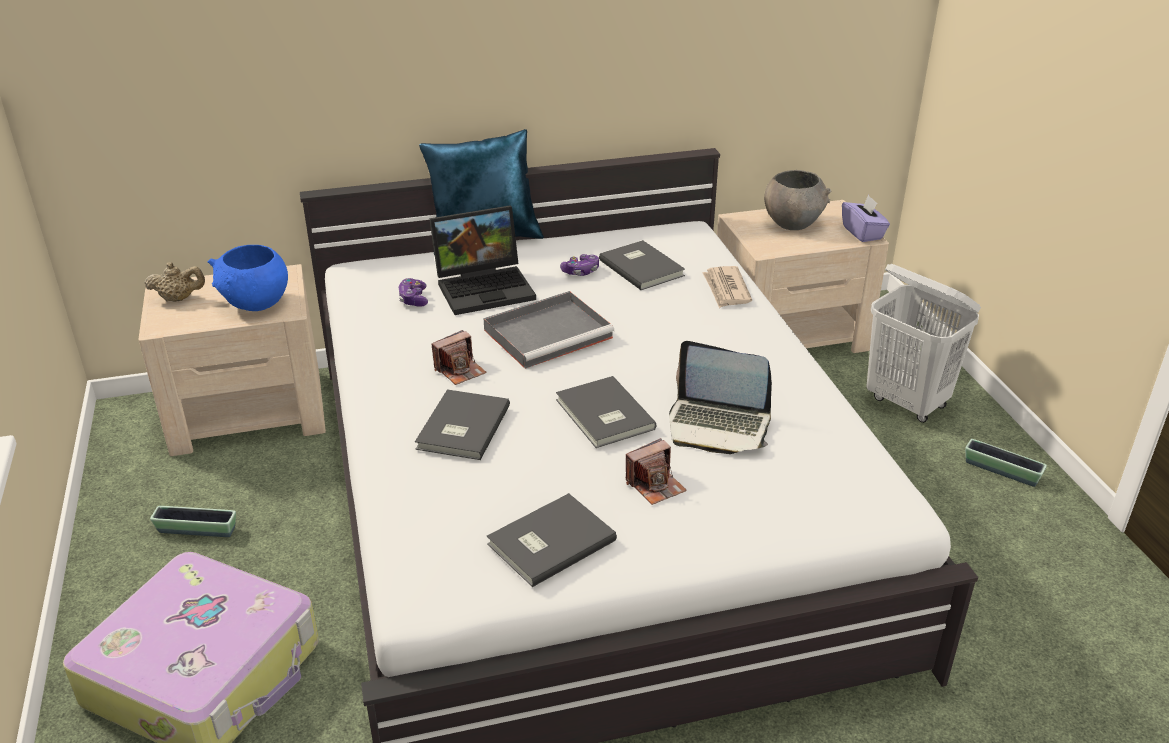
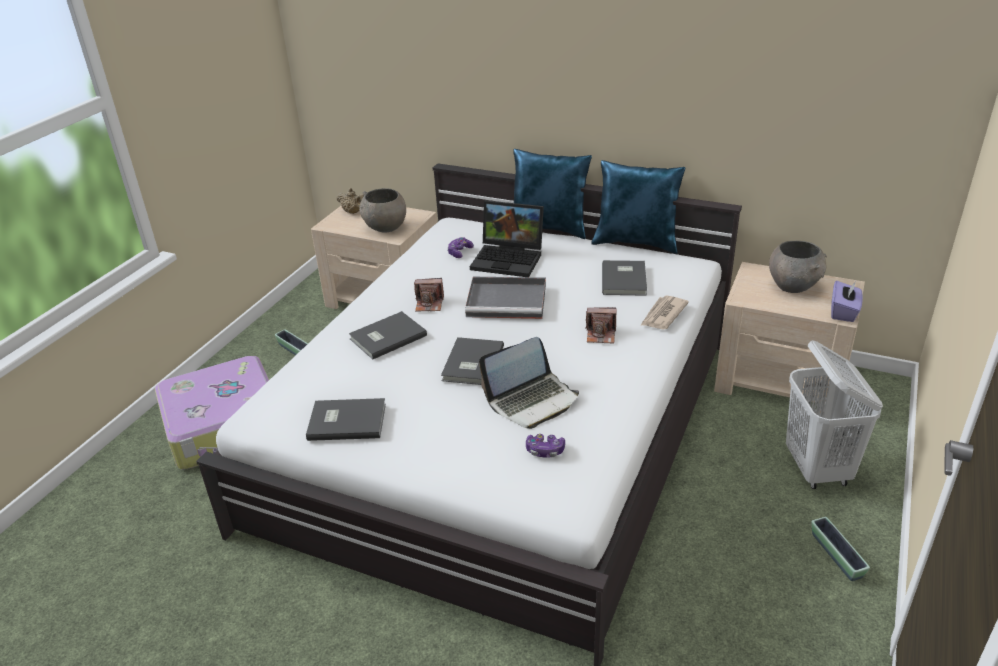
camera: 40 degrees right, 0 degrees up
(256, 304) = (385, 228): blue bowl -> grey bowl
(581, 271) = (581, 269): game controller -> game controller (545, 451)
(601, 225) = (636, 242): none -> blue pillow
(655, 485) = (445, 418): camera -> camera (601, 335)
(718, 426) = (532, 400): laptop -> laptop turned 90 degrees counterclockwise

